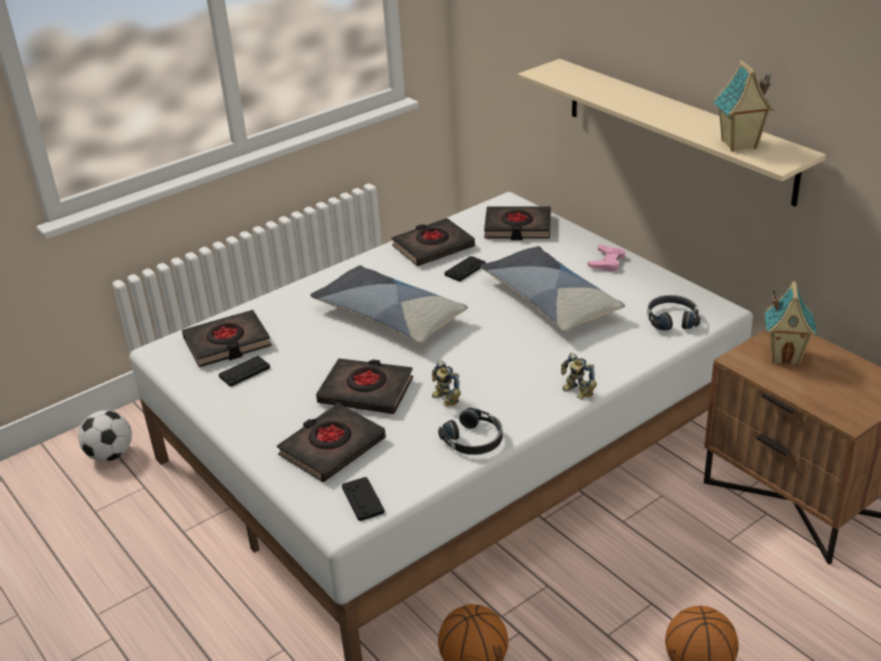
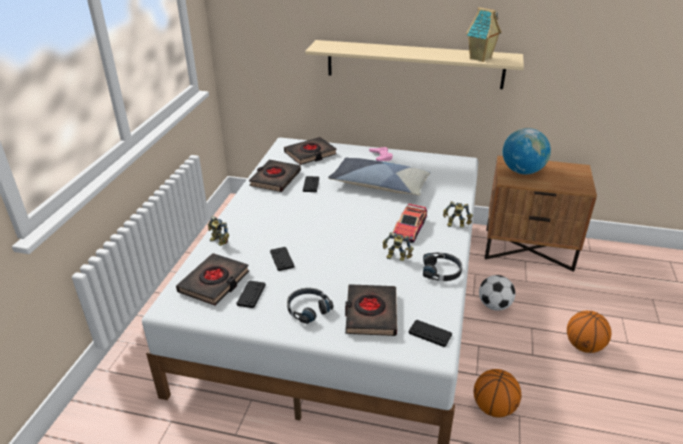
camera: 40 degrees left, 0 degrees up
(111, 455) = (118, 413): football -> football (494, 305)
(282, 301) = (218, 242): none -> toy robot
(320, 347) = (282, 259): none -> black game controller
(366, 391) = (346, 272): black book -> none
(389, 316) = (301, 225): pillow -> none
(508, 372) = (409, 229): none -> toy car
(671, 319) = (449, 173): black headphones -> black headphones (308, 309)
(785, 356) = (522, 171): toy house -> globe

